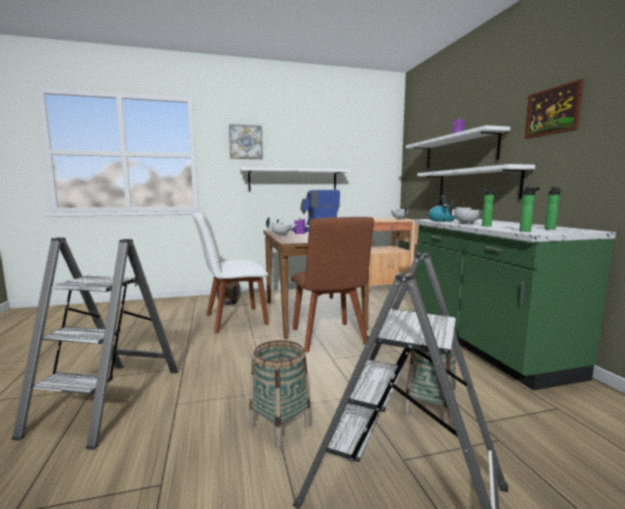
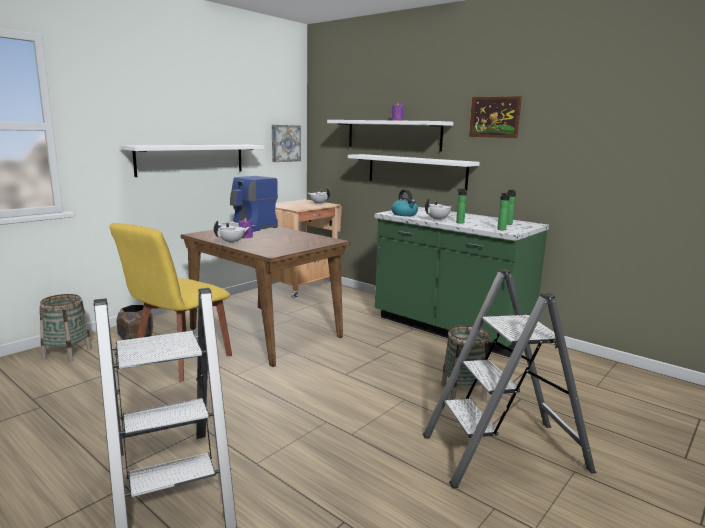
camera: 35 degrees left, 5 degrees up
(232, 320) = (178, 360): white chair -> yellow chair
(245, 142) = (126, 107): picture -> picture (285, 143)
(280, 426) = (376, 444): basket -> basket (67, 353)
(329, 338) = (317, 354): brown chair -> none

